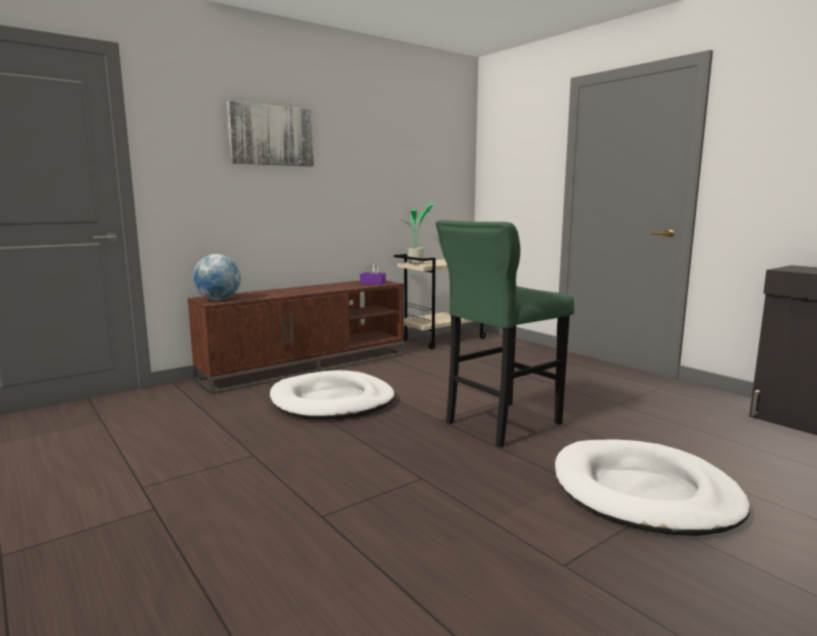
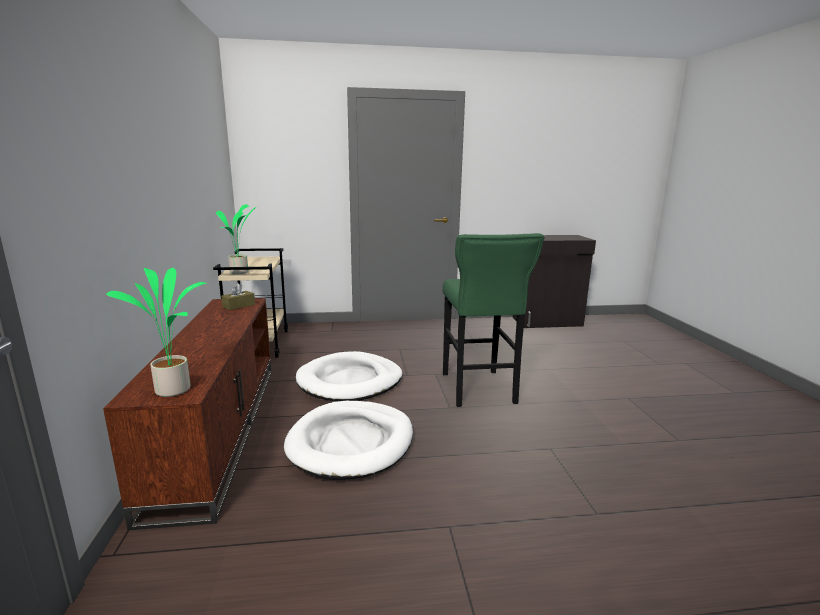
camera: 60 degrees left, 5 degrees up
(218, 300) = (175, 389): globe -> potted plant
(271, 135) = (124, 121): picture -> none
(373, 283) = (239, 306): purple tissue box -> brown tissue box
(644, 493) = (603, 388): white dog bed -> white dog bed (350, 381)

